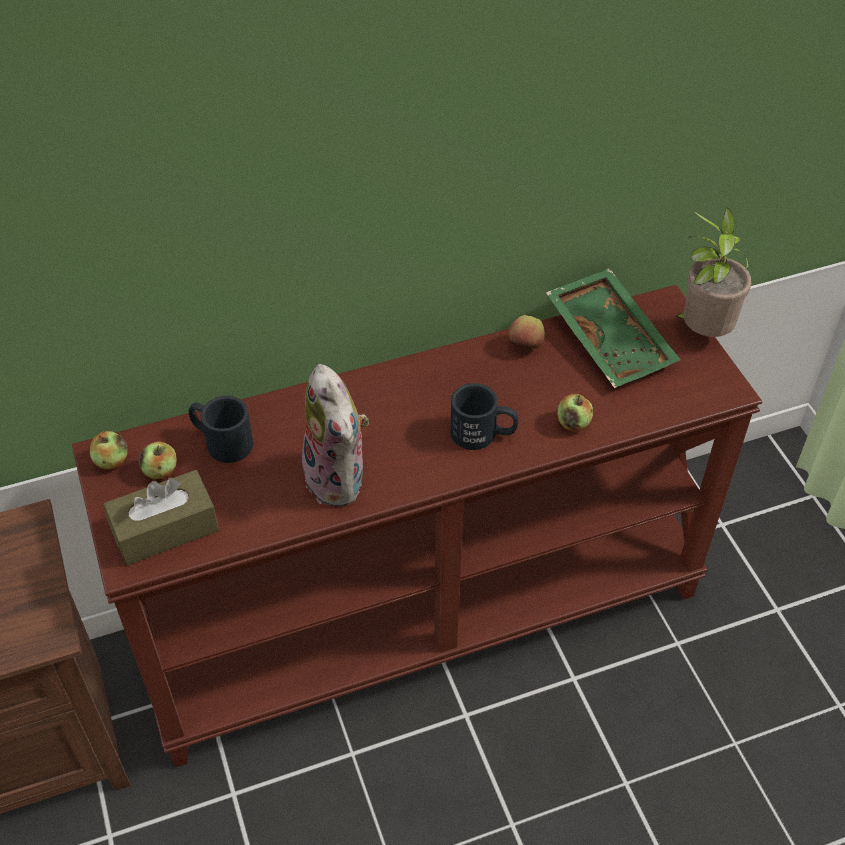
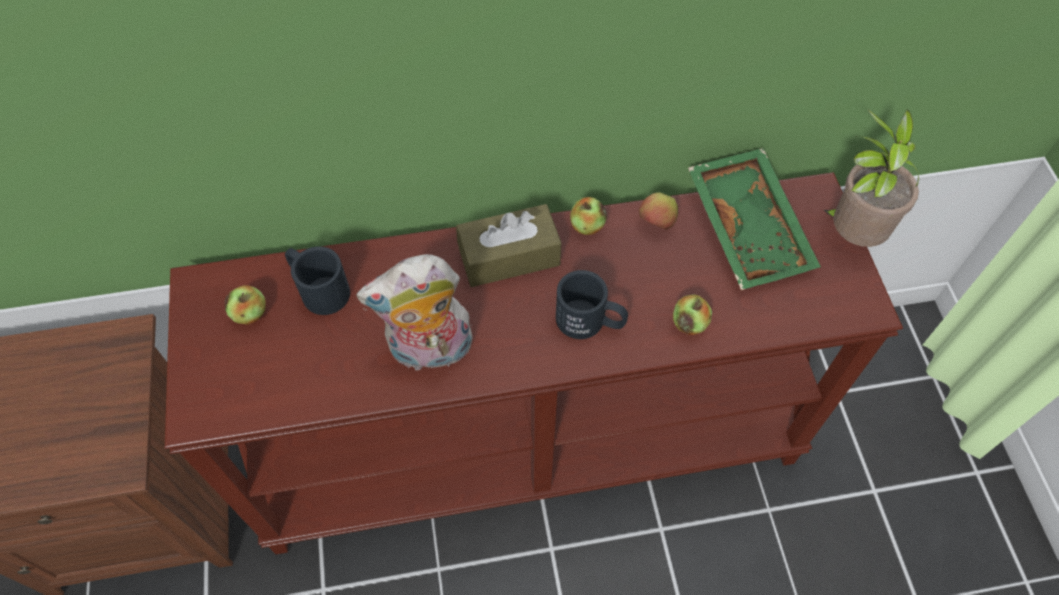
camera: 10 degrees right, 10 degrees up
(111, 461) = (204, 294): apple -> apple (587, 226)
(165, 529) = (239, 382): brown tissue box -> brown tissue box (509, 256)
(340, 479) = (430, 352): plush toy -> plush toy turned 90 degrees clockwise

